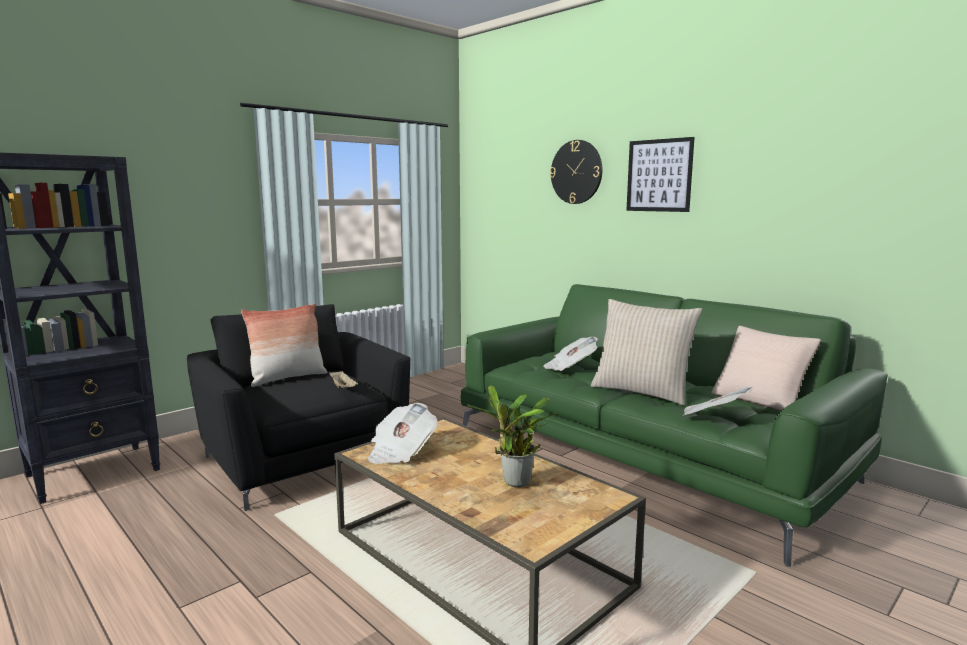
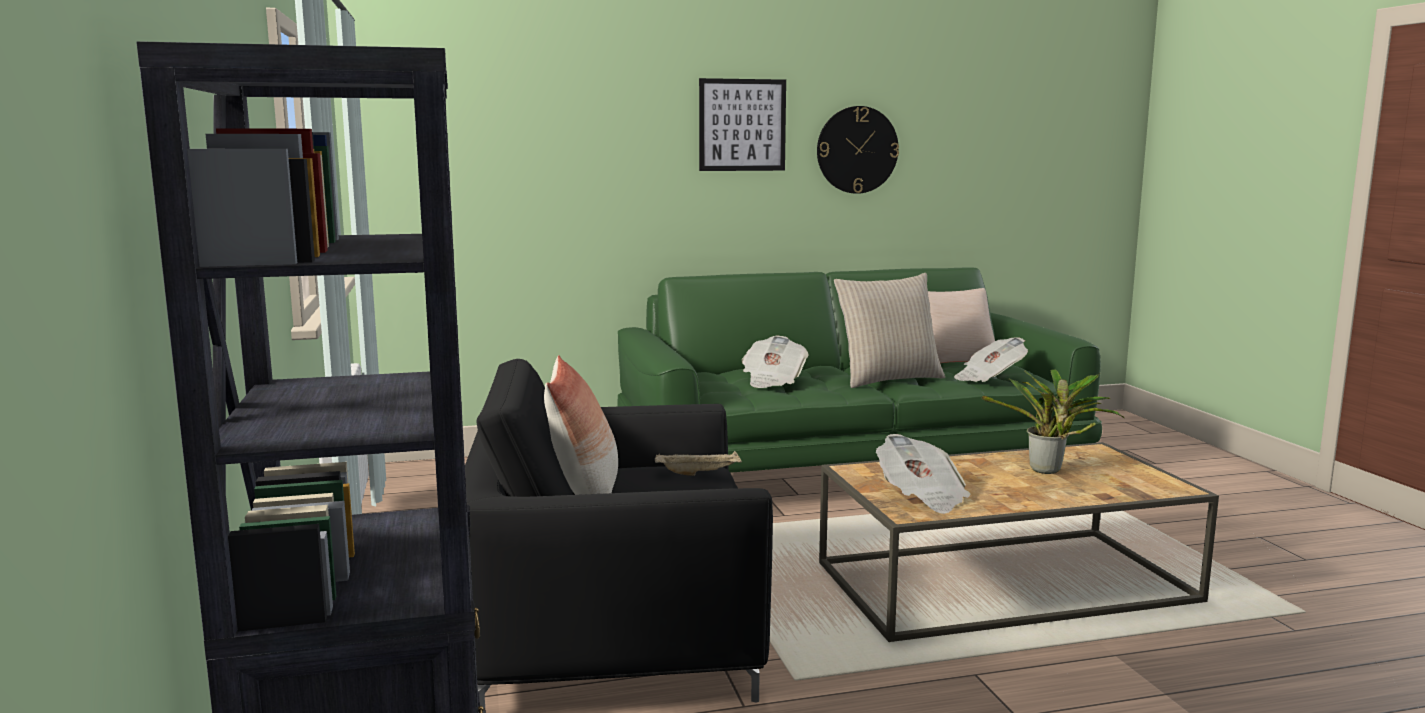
camera: 60 degrees left, 0 degrees up
(576, 172) = (611, 116): wall clock -> wall clock (857, 150)

